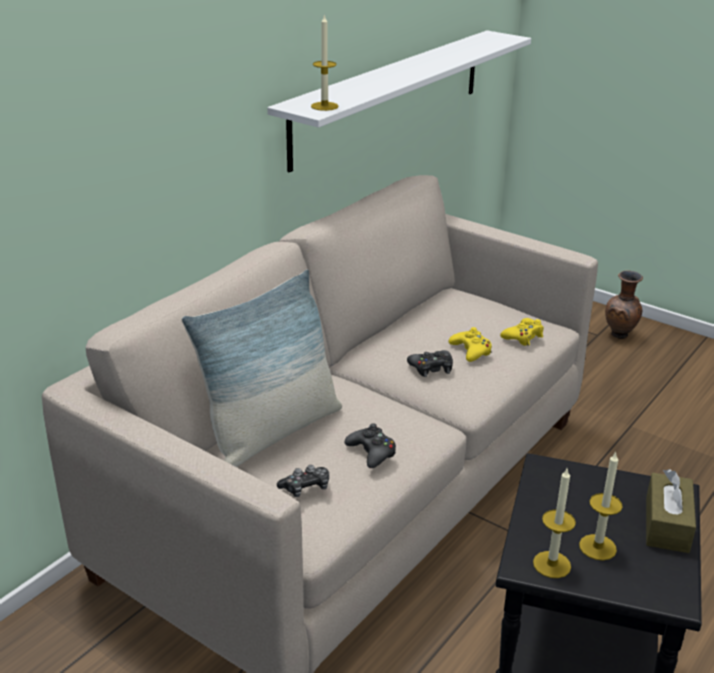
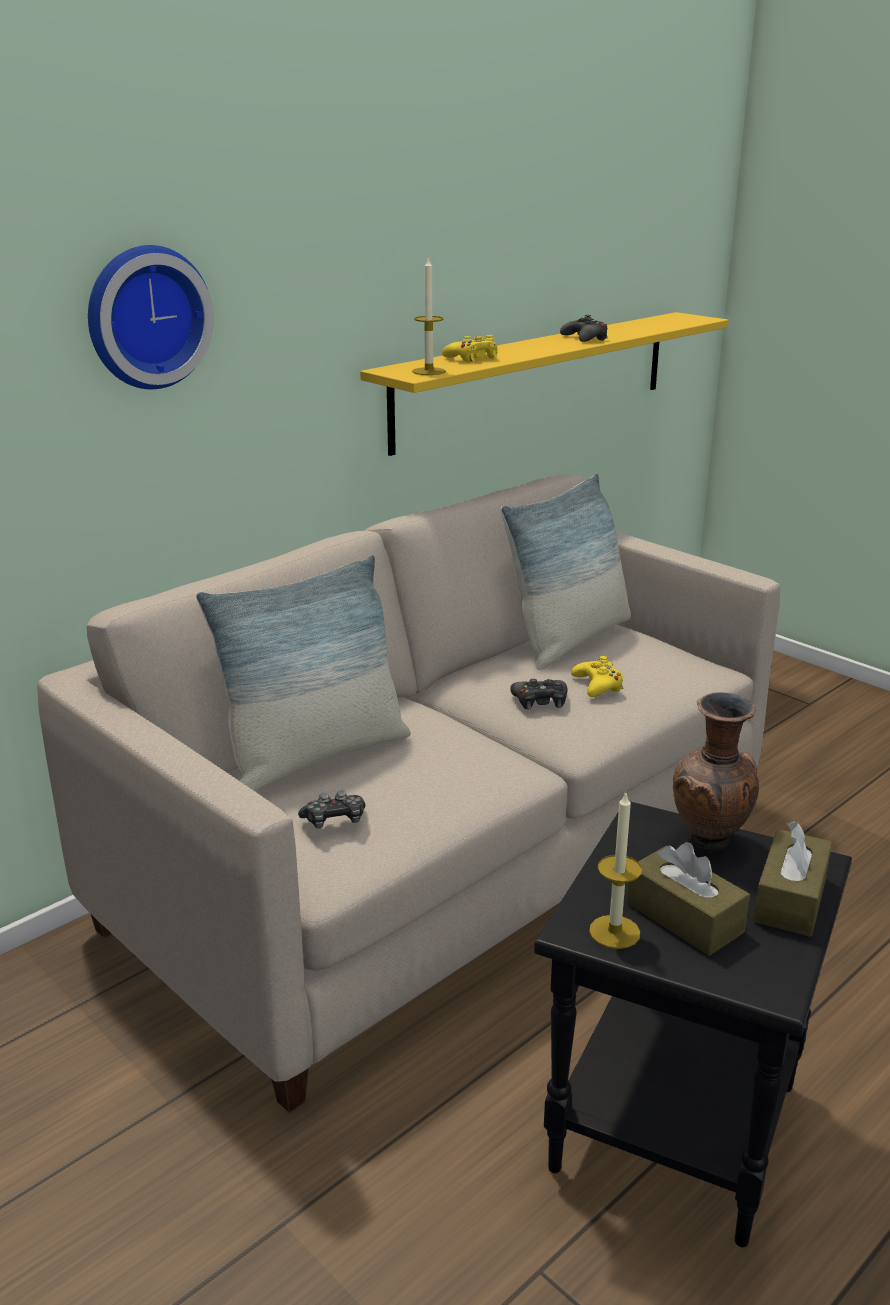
camera: 10 degrees right, 5 degrees down
(111, 84) = (145, 317): none -> wall clock
(372, 452) = (431, 787): black game controller -> black game controller (585, 339)
(390, 96) = (536, 378): white shelf -> yellow shelf
(436, 310) = (569, 639): none -> pillow
(523, 337) = (672, 675): yellow game controller -> yellow game controller (472, 358)
(597, 547) = (684, 917): candle -> brown tissue box
(619, 336) = (839, 707): brown vase -> brown vase (709, 843)

